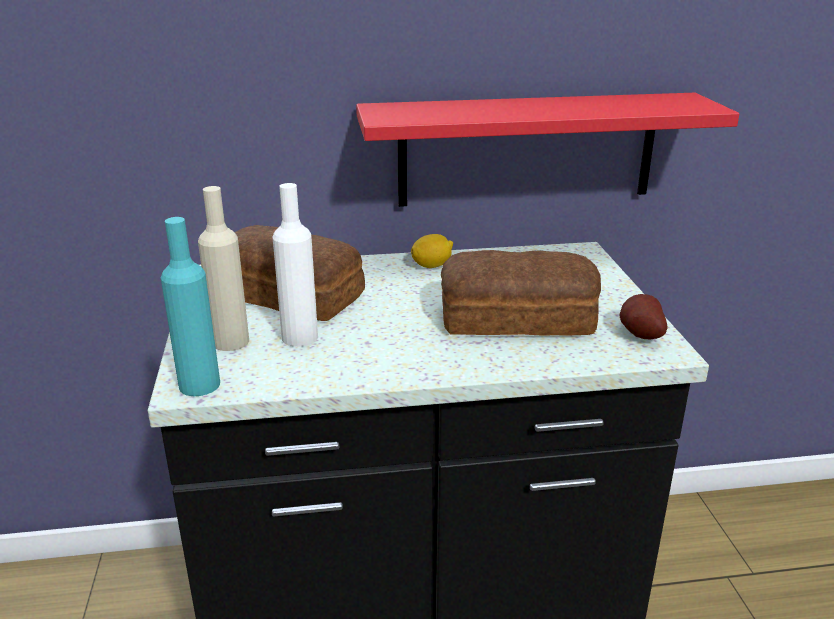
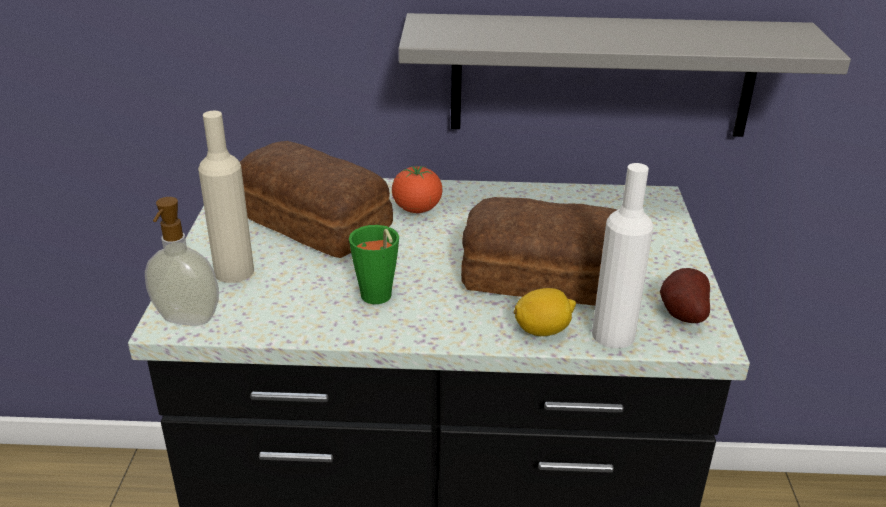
camera: 10 degrees right, 5 degrees up
(199, 385) = (186, 320): turquoise bottle -> soap dispenser
(300, 337) = (306, 274): white bottle -> white bottle (613, 335)
(373, 350) = (377, 299): none -> green cup
(381, 278) = (417, 210): none -> tomato
(432, 266) = (478, 200): lemon -> lemon (543, 330)
(527, 149) = (602, 76): red shelf -> grey shelf

